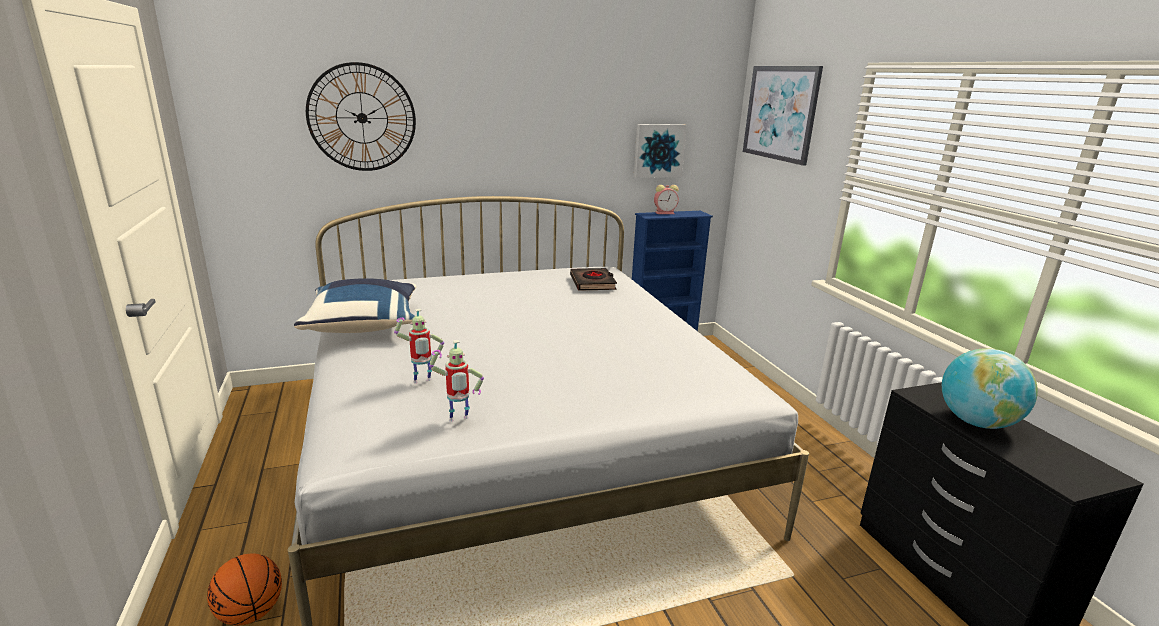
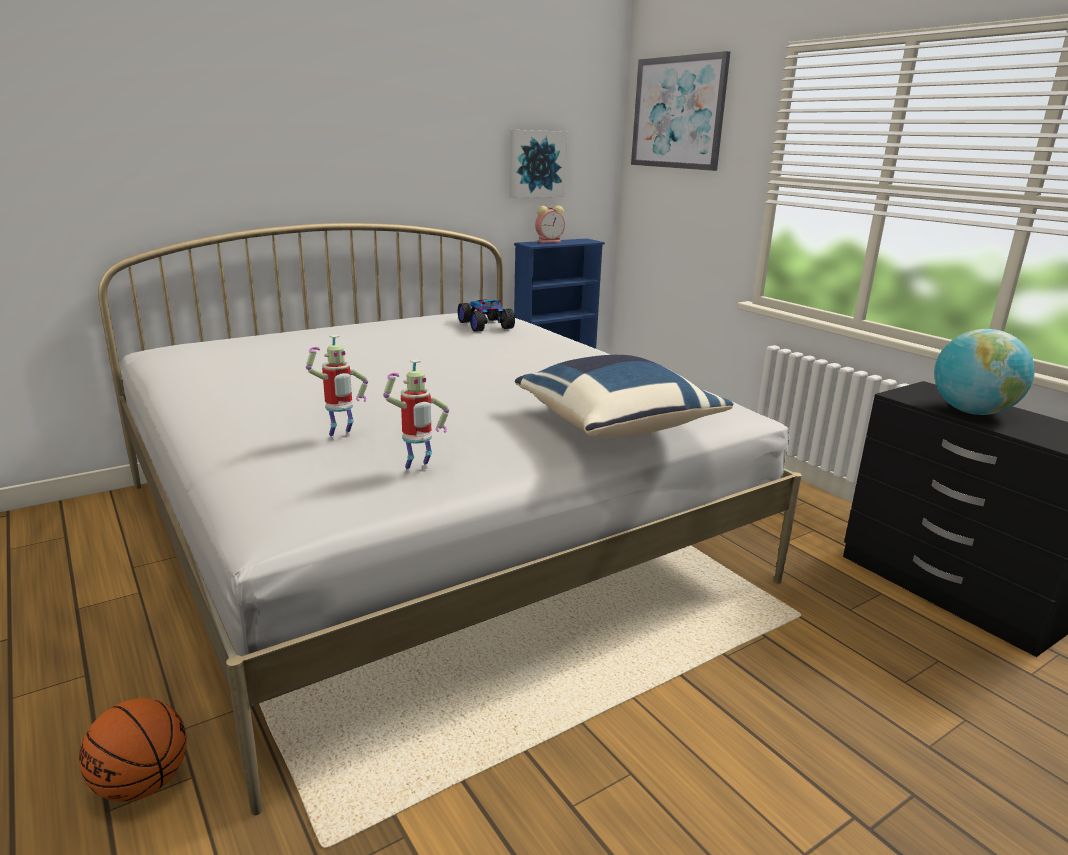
camera: 15 degrees left, 0 degrees up
(362, 118) = (156, 113): wall clock -> none
(364, 325) = (214, 388): blue pillow -> blue pillow (615, 425)
(593, 283) = (486, 325): black book -> toy car

